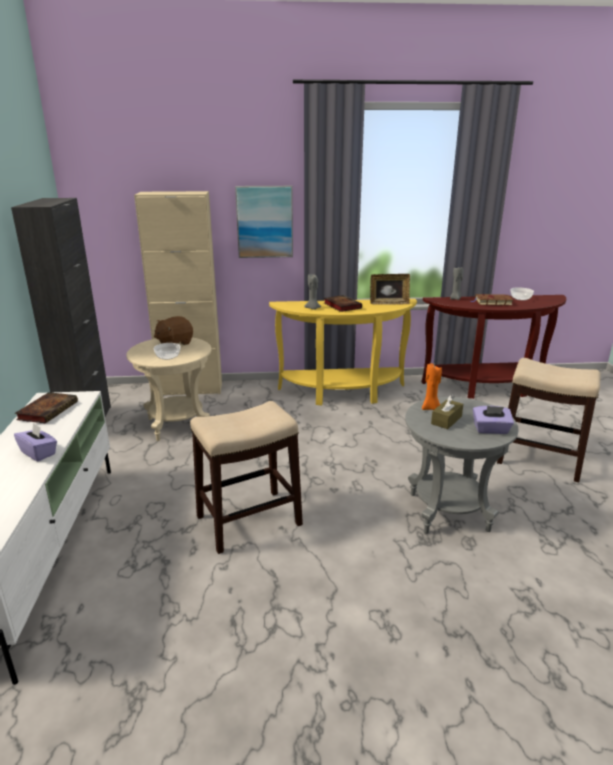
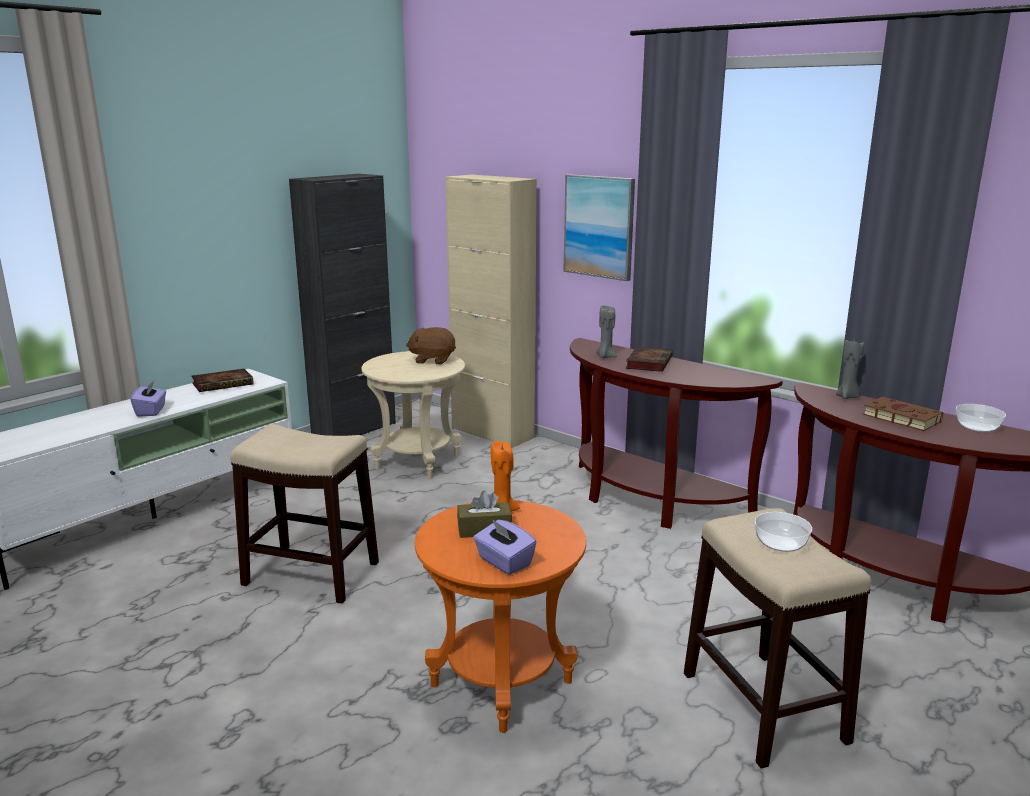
camera: 45 degrees right, 5 degrees down
(167, 356) = (396, 370): bowl -> bowl (780, 543)
(343, 393) = (647, 501): yellow console table -> brown console table
(389, 303) = (722, 376): picture frame -> none
(448, 512) = (501, 683): grey side table -> orange side table

